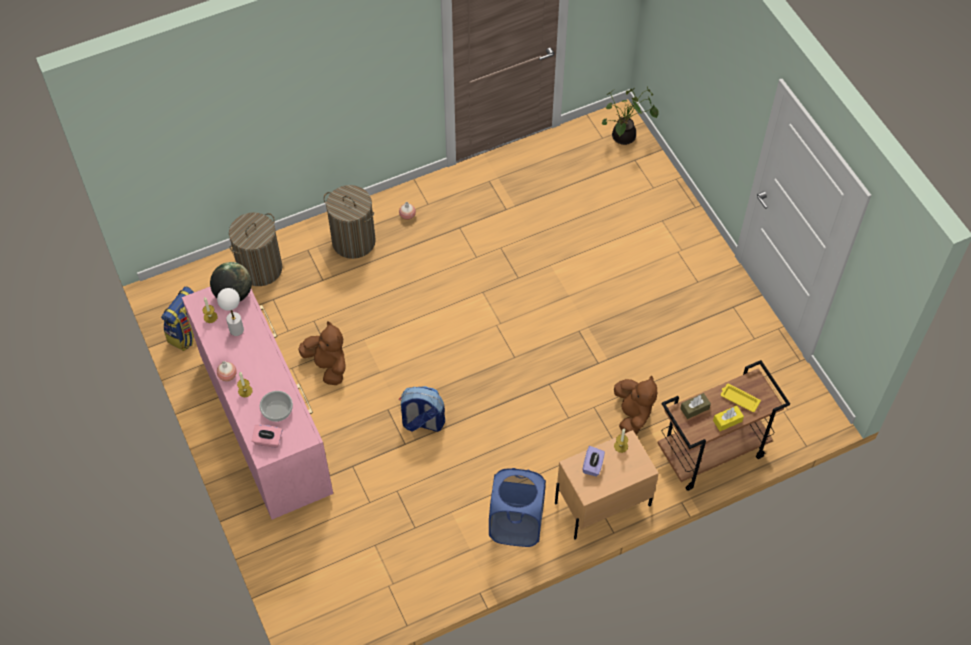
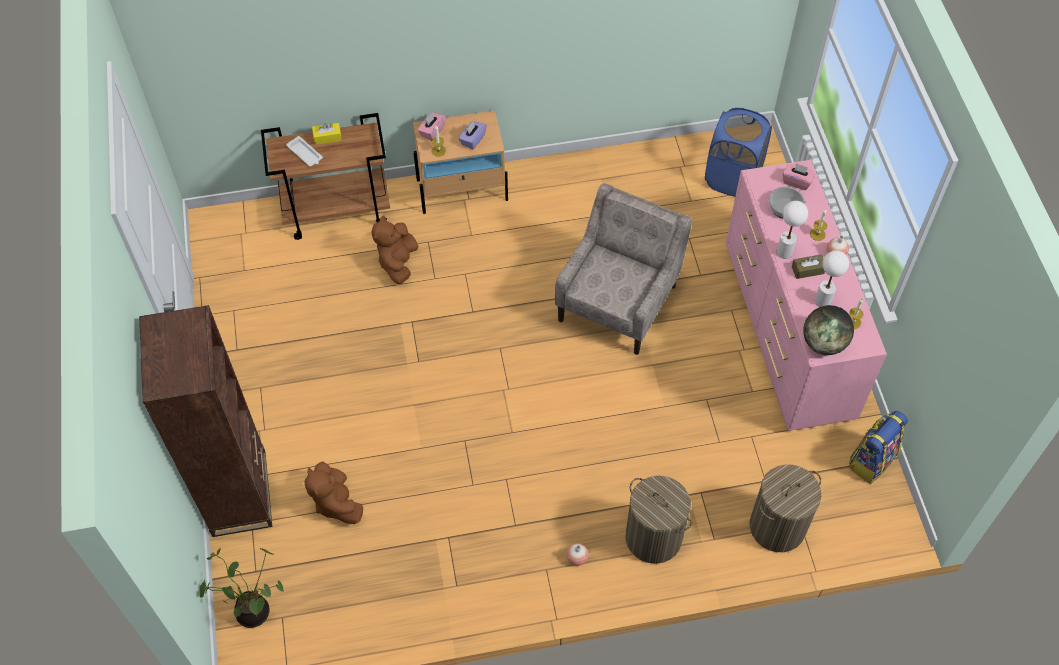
camera: 165 degrees left, 0 degrees up
(273, 367) = (784, 252): none -> white table lamp
(327, 365) = (710, 385): brown plush toy -> brown plush toy (336, 502)
(422, 422) = (618, 302): backpack -> beige armchair
(516, 525) = (551, 189): blue laundry basket -> blue laundry basket (733, 178)
(635, 466) = (432, 131): none -> pink tissue box
(672, 205) = (239, 493): none -> brown bookcase
(694, 408) = (353, 154): brown tissue box -> brown tissue box (807, 270)
(739, 399) = (305, 154): yellow tray -> white tray

